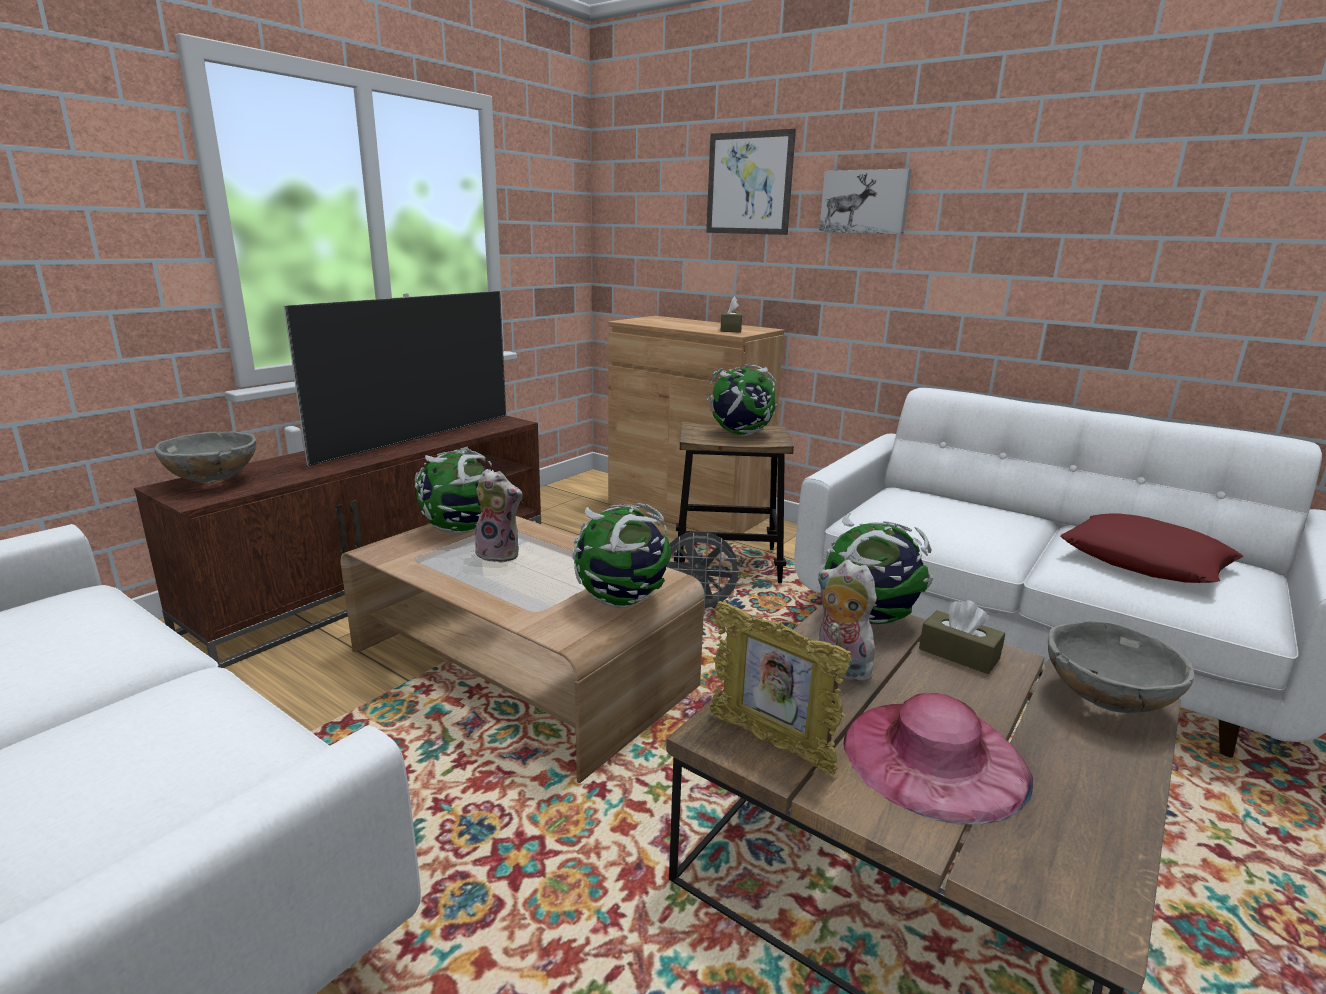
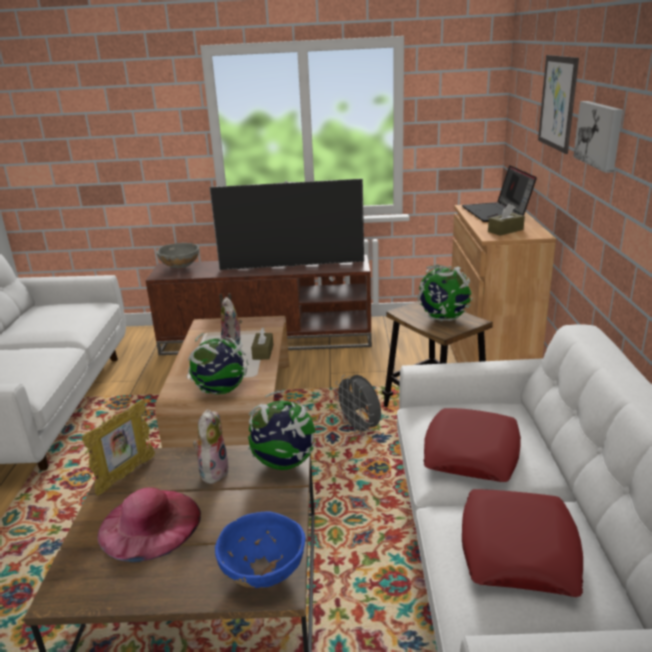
camera: 55 degrees right, 5 degrees up
(460, 529) = (247, 325): globe -> none
(673, 321) = (497, 213): none -> laptop
(771, 743) = (126, 475): picture frame -> picture frame turned 150 degrees counterclockwise
(959, 654) = (272, 505): brown tissue box -> brown tissue box (263, 352)
(971, 524) = (471, 452): none -> red pillow
(1103, 703) = (263, 574): grey bowl -> blue bowl

